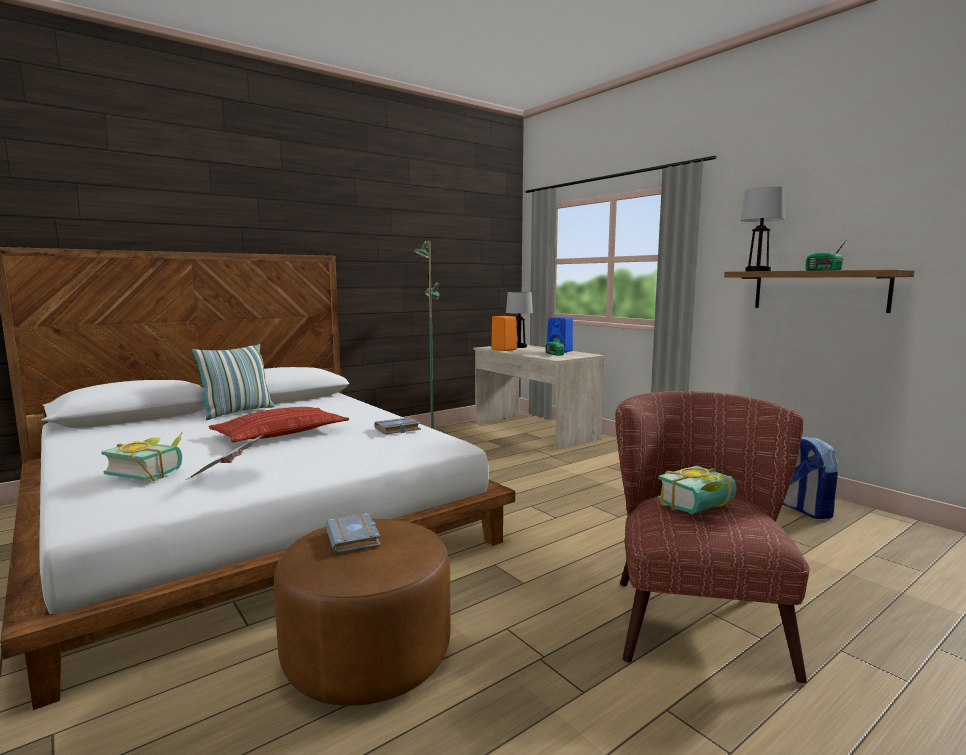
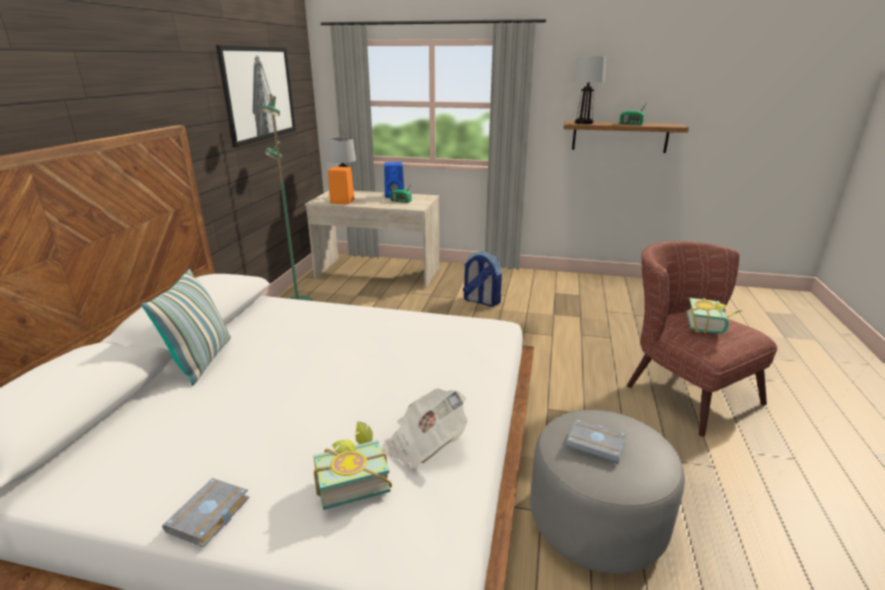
camera: 40 degrees left, 15 degrees up
(281, 433) = (334, 371): pillow -> none
(367, 655) = (596, 521): brown ottoman -> grey ottoman
(397, 429) = (425, 326): grey book -> grey book (209, 517)
(440, 245) = (258, 93): none -> picture
(803, 509) = (623, 291): backpack -> backpack (481, 301)

